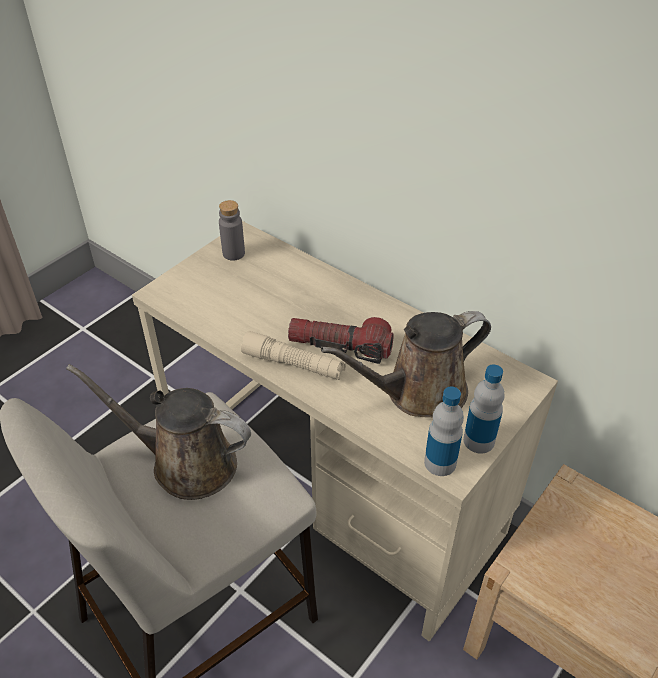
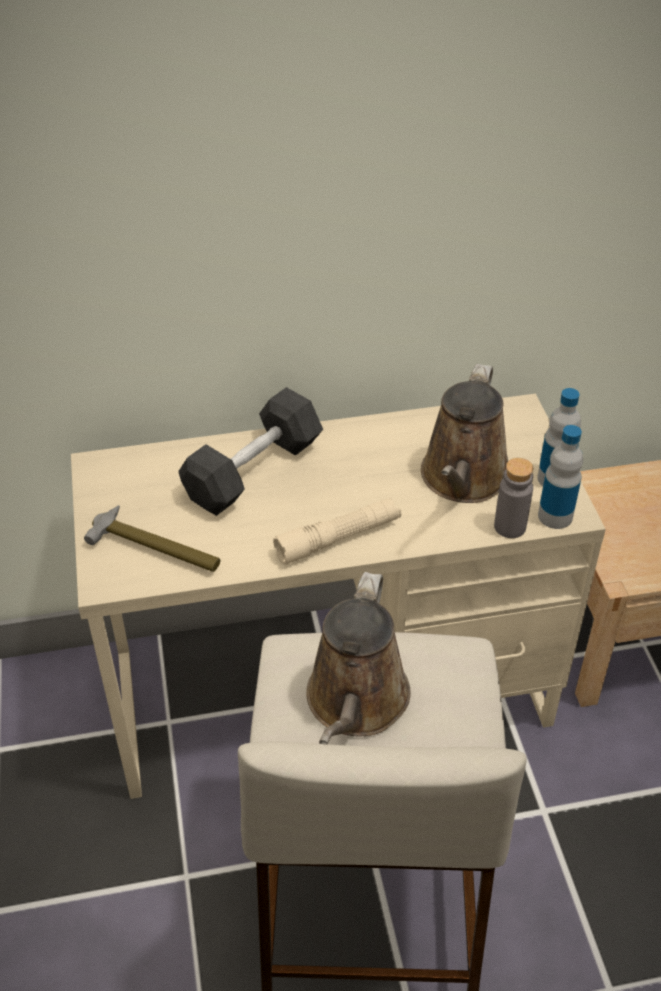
camera: 50 degrees left, 0 degrees up
(186, 462) = (355, 703): brown watering can -> brown watering can turned 45 degrees counterclockwise
(203, 295) = (156, 549): none -> hammer
(233, 253) = (118, 489): grey bottle -> grey bottle (510, 527)
(310, 294) = (253, 471): none -> black dumbbell
(340, 347) = (351, 493): flashlight -> none

